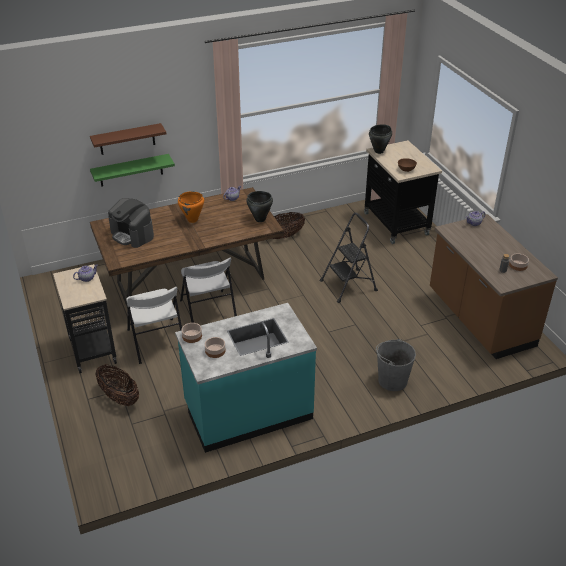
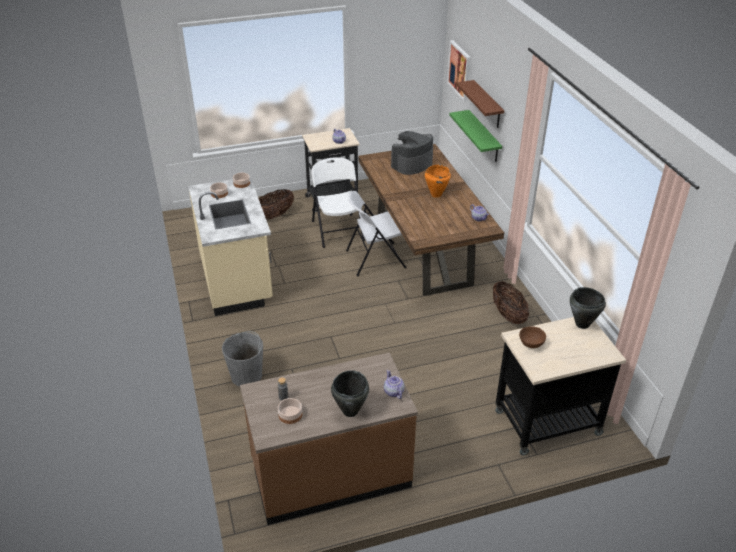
camera: 95 degrees right, 0 degrees up
(52, 147) = (460, 70): none -> picture
(156, 341) = (338, 231): white chair -> white chair turned 90 degrees clockwise
(248, 411) = (237, 279): turquoise counter -> beige counter
(260, 219) = (435, 235): black cooking pot -> black cooking pot (350, 411)
(350, 285) = (410, 361): black step ladder -> none

